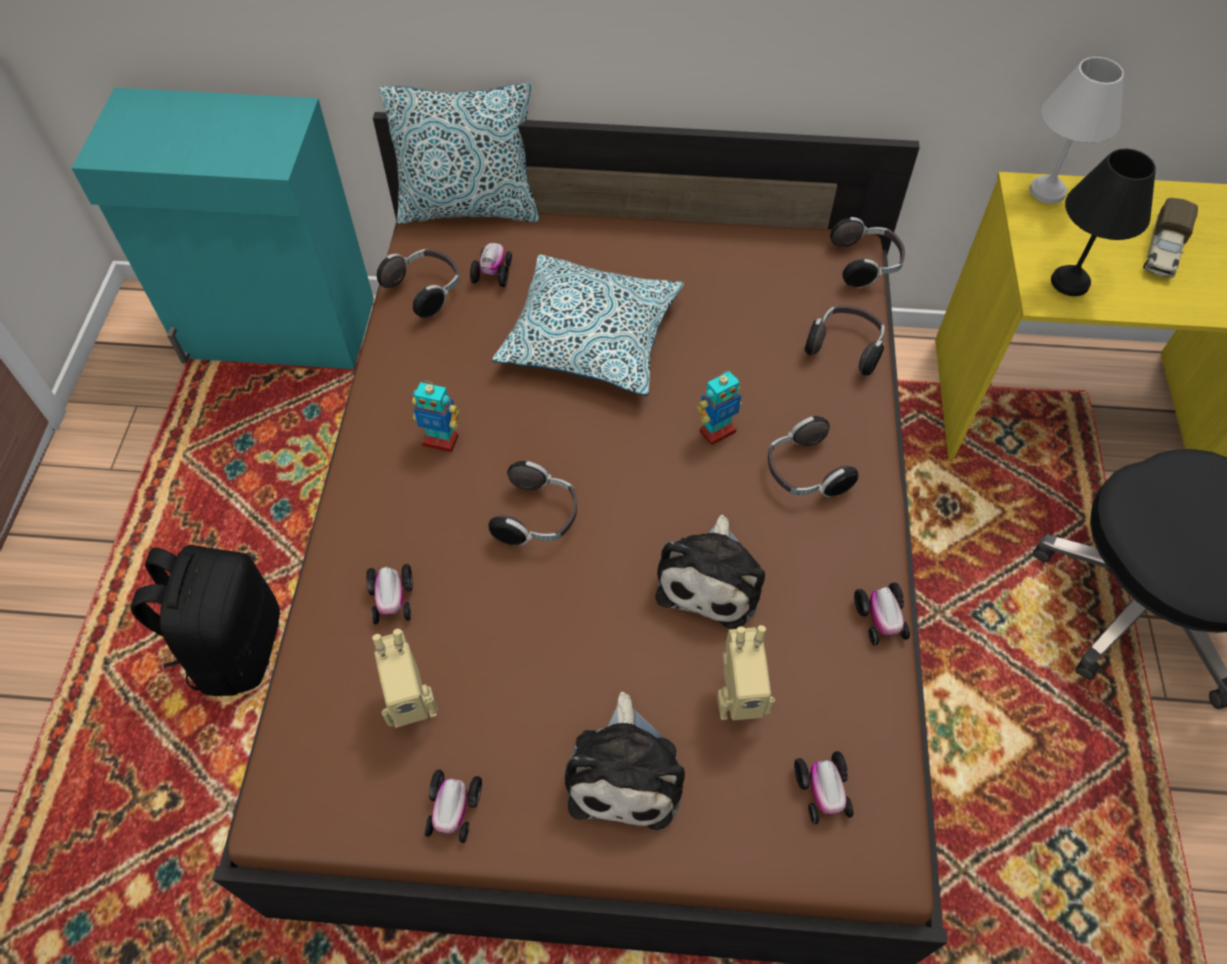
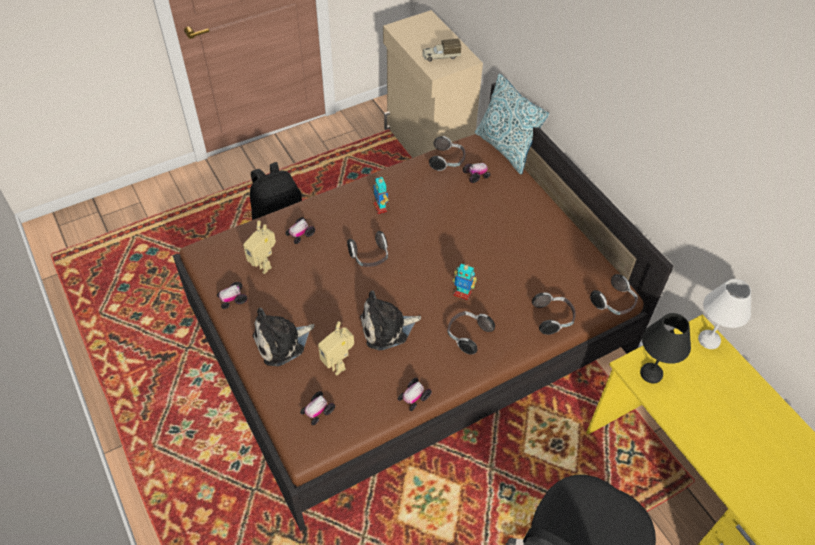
camera: 55 degrees right, 5 degrees down
(279, 330) = (427, 146): turquoise cabinet -> beige cabinet
(591, 338) = (473, 226): pillow -> none
(1162, 253) = (714, 407): toy truck -> toy truck (440, 56)

